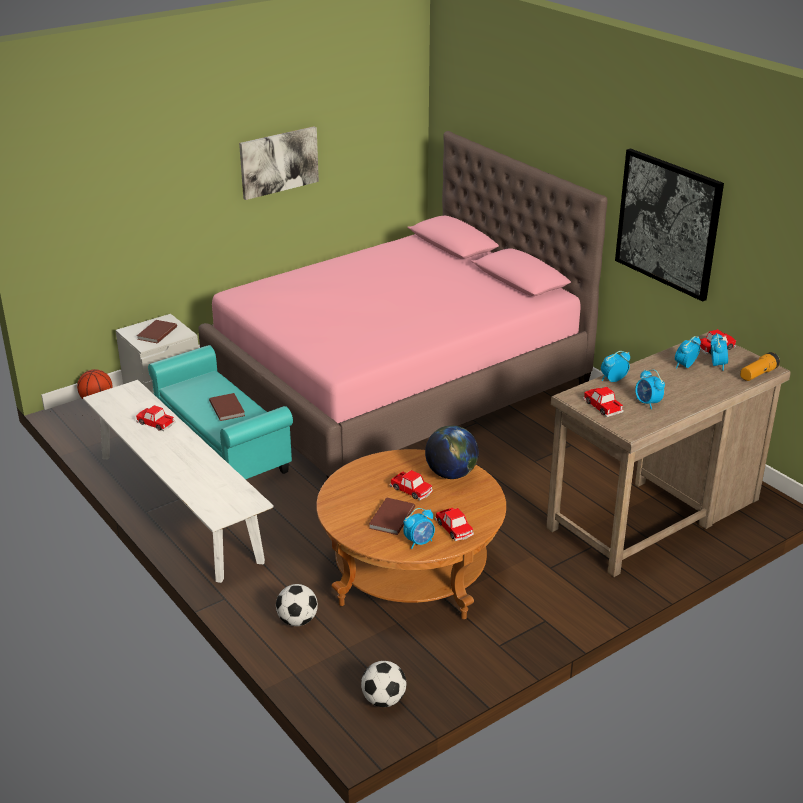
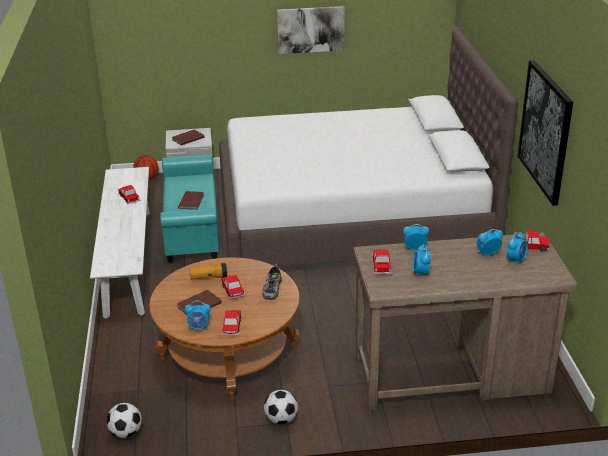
camera: 30 degrees right, 0 degrees up
(297, 620) = (125, 360): football -> football (281, 419)
(398, 383) = (352, 219): pink bed -> white bed
(451, 474) = (271, 288): globe -> shoe
(757, 374) = (542, 277): flashlight -> flashlight (209, 277)

